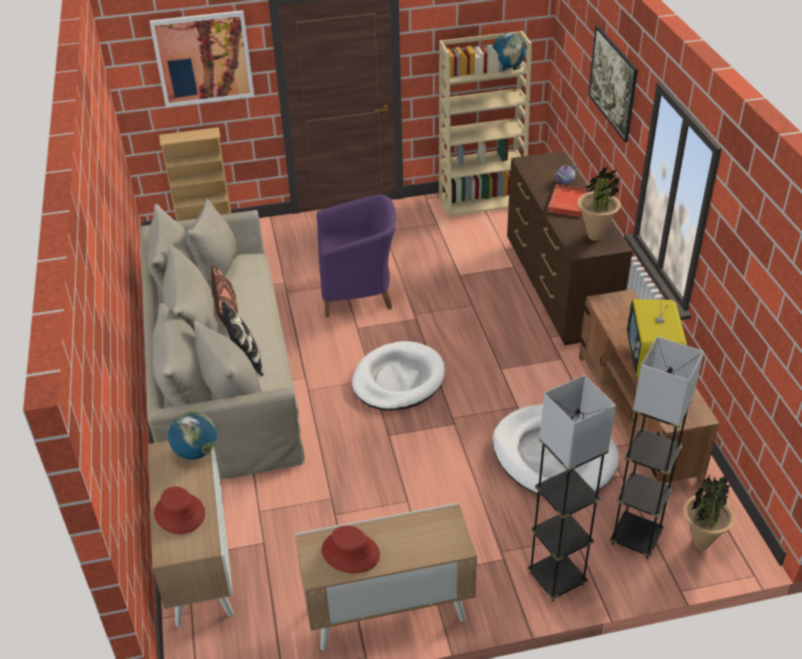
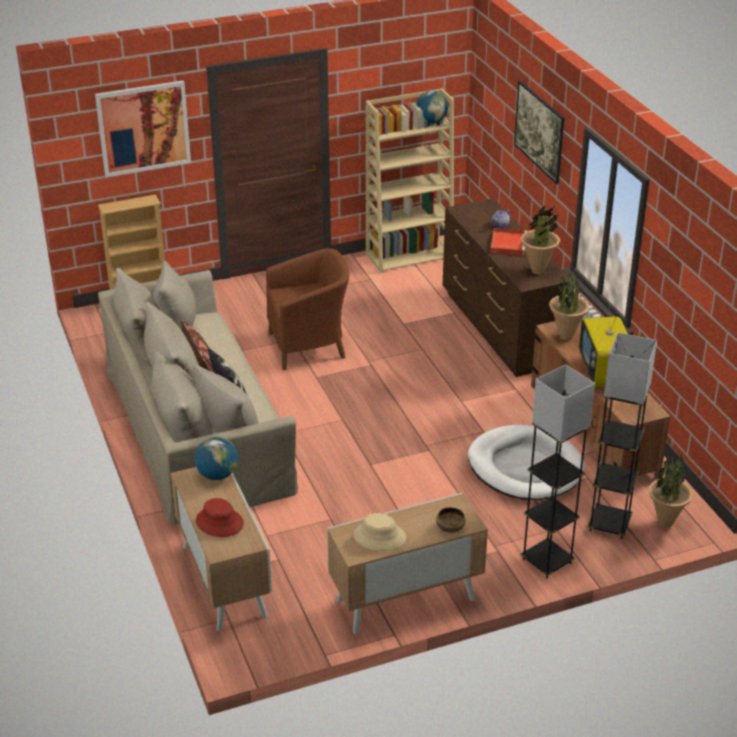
camera: 10 degrees left, 5 degrees down
(350, 553) = (379, 537): red hat -> beige hat
(358, 293) = (309, 346): purple armchair -> brown armchair
(398, 380) = (367, 418): white dog bed -> none
(434, 547) = (450, 526): none -> bowl
(616, 313) = (566, 337): none -> potted plant

